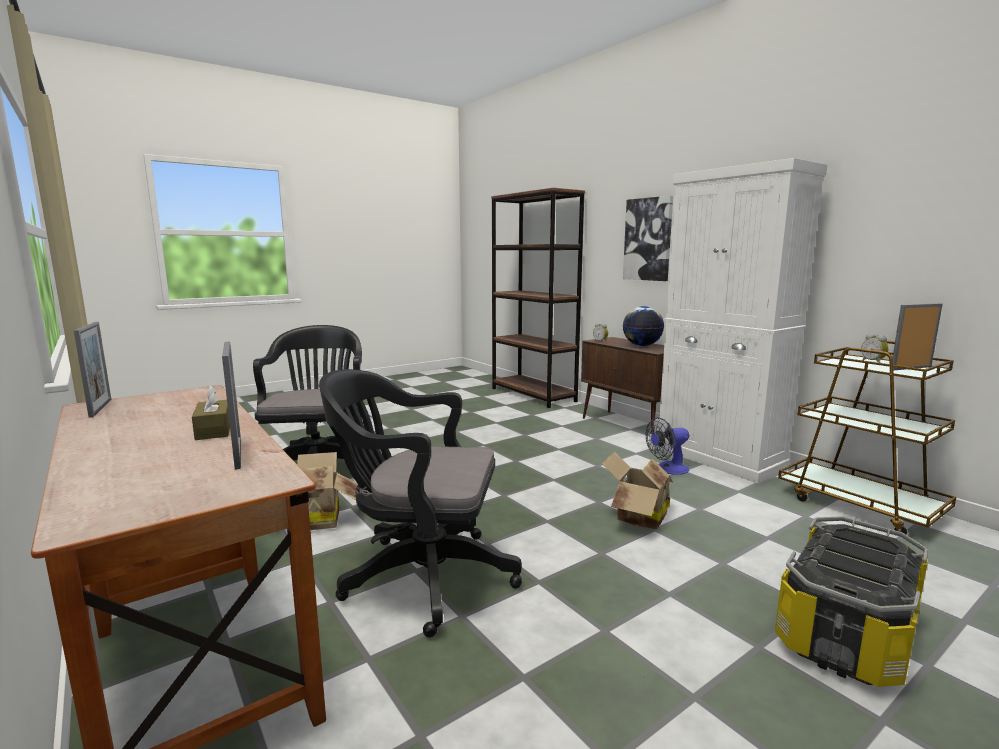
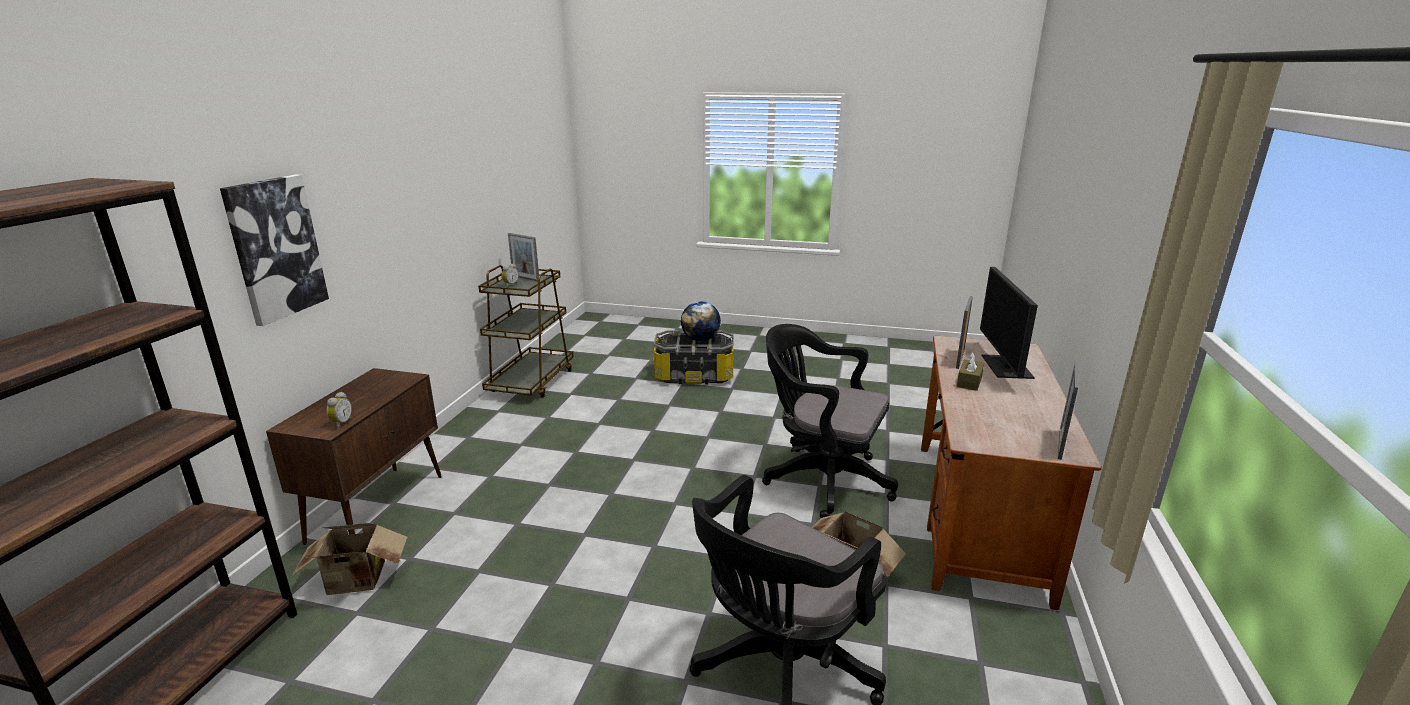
camera: 130 degrees left, 10 degrees up
(146, 466) = (1006, 367): none -> monitor
(420, 576) = (821, 479): black office chair -> black office chair turned 150 degrees clockwise
(637, 517) = (642, 439): cardboard box -> cardboard box (357, 582)
(642, 345) = (362, 393): globe -> globe (700, 339)
(667, 469) = (525, 451): fan -> none
(719, 458) = (468, 436): white cabinet -> none

